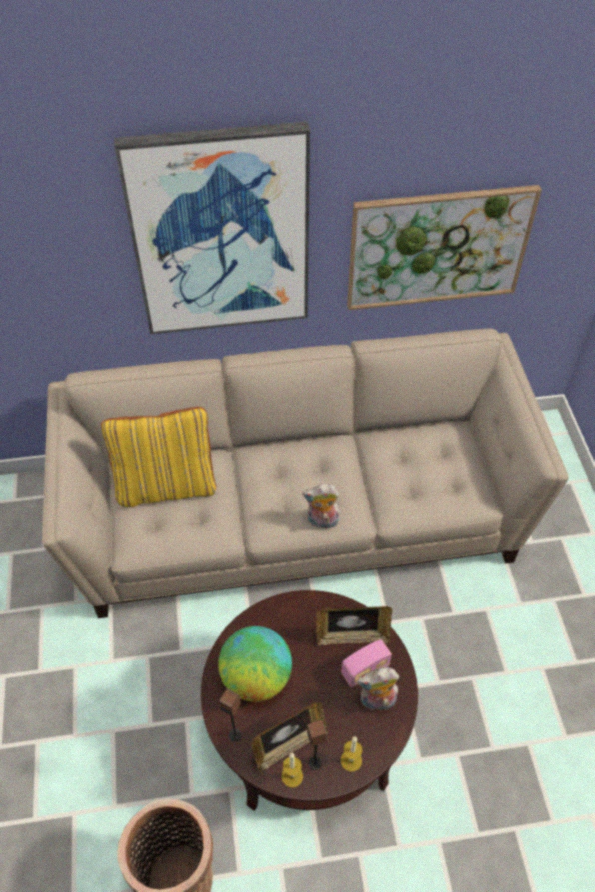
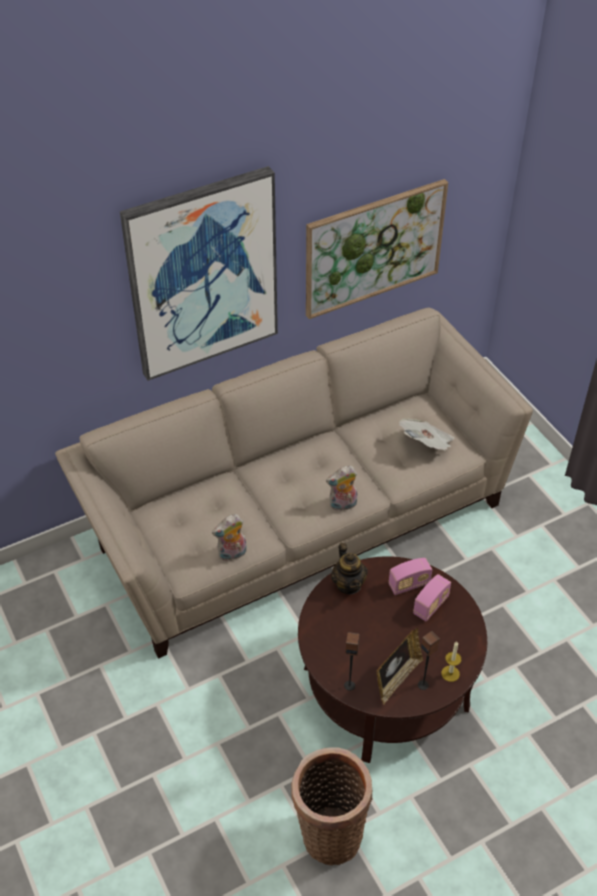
camera: 20 degrees left, 5 degrees down
(166, 485) = (193, 514): yellow pillow -> none
(256, 677) = (346, 638): globe -> none
(287, 614) = (348, 584): none -> teapot
(292, 776) = (409, 699): candle -> none
(352, 636) = (409, 584): picture frame -> radio
(377, 701) = (451, 625): plush toy -> plush toy (232, 554)
(442, 479) = (427, 444): none -> newspaper

